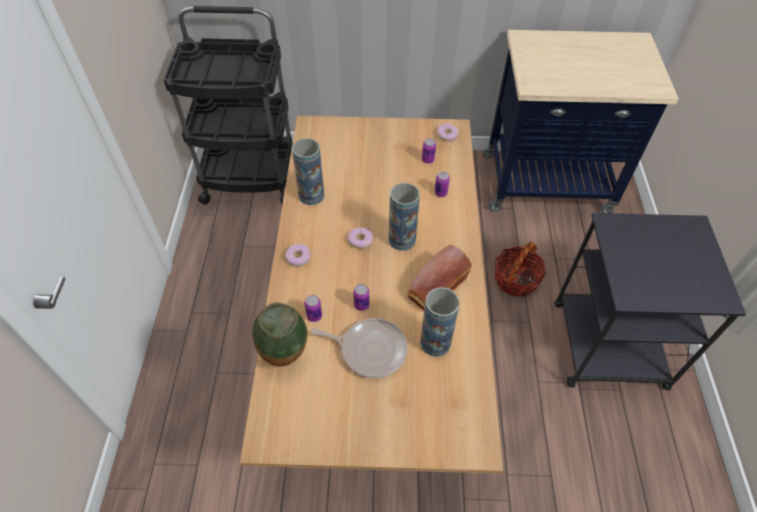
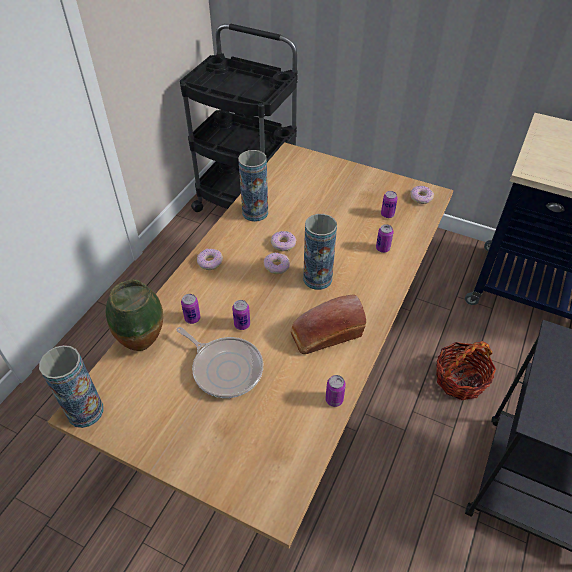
camera: 25 degrees right, 5 degrees down
(354, 217) = (283, 244): none -> donut
(435, 342) = (293, 386): vase -> vase (85, 411)
(473, 340) = (334, 399): none -> can

